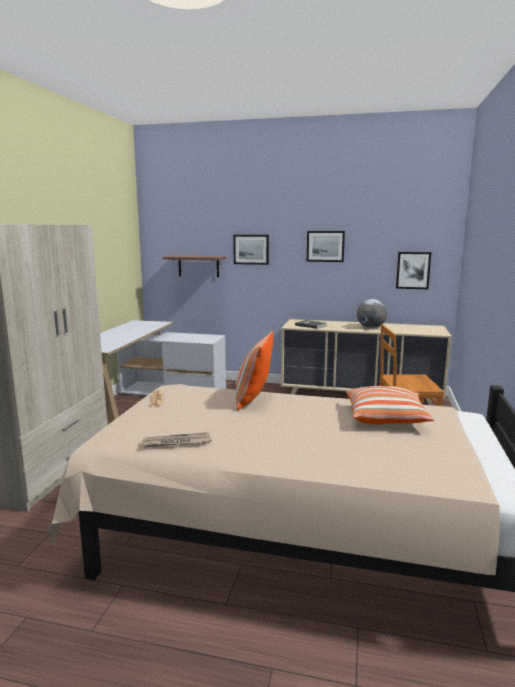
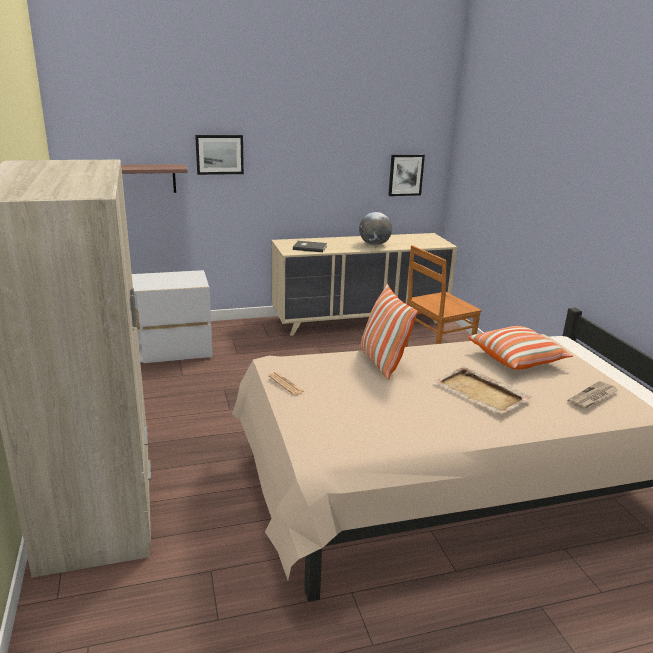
camera: 30 degrees left, 10 degrees up
(176, 442) = (388, 433): newspaper -> newspaper (593, 397)
(305, 434) = (481, 393): none -> beige tray
(325, 246) = (312, 149): picture -> none

